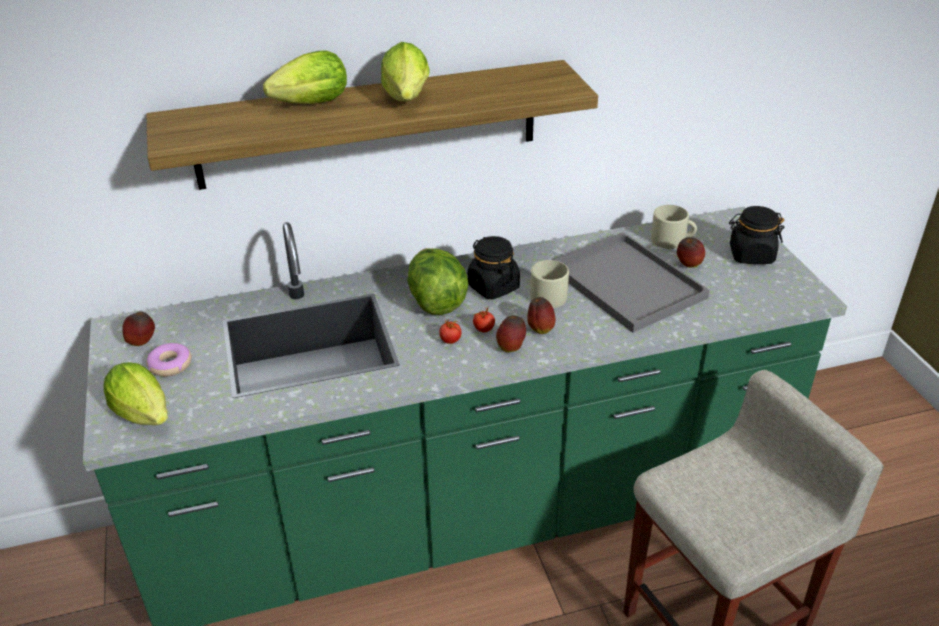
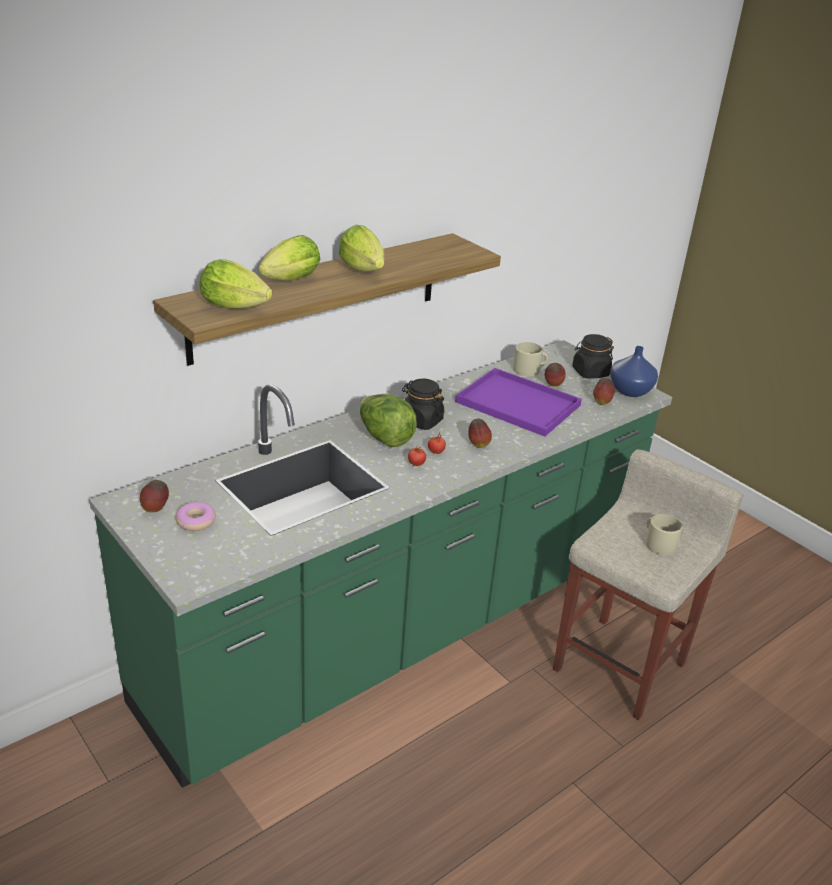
camera: 25 degrees left, 5 degrees down
(146, 417) = (206, 563): lettuce -> lettuce (238, 308)
(511, 348) = (465, 461): apple -> apple (602, 402)
(547, 294) = (466, 420): beige mug -> beige mug (658, 542)
(630, 284) = (520, 404): grey tray -> purple tray
(792, 288) = (631, 391): none -> blue vase

